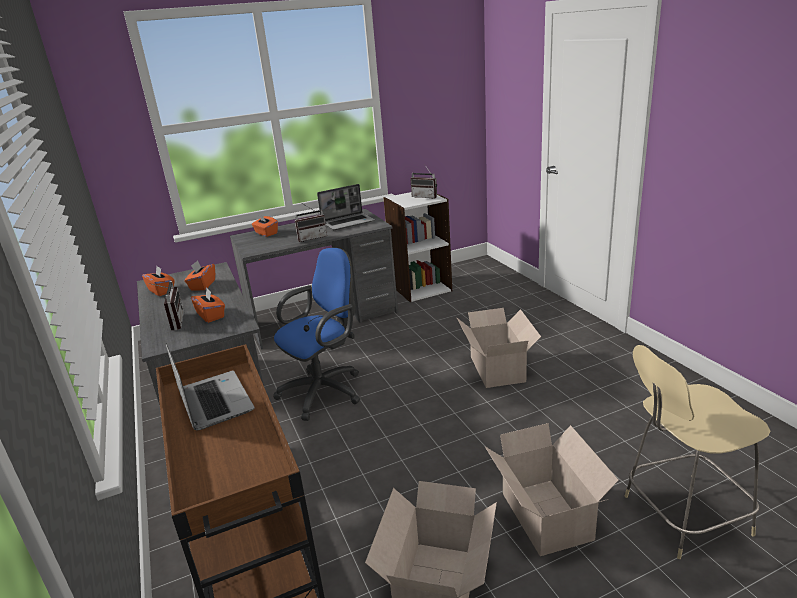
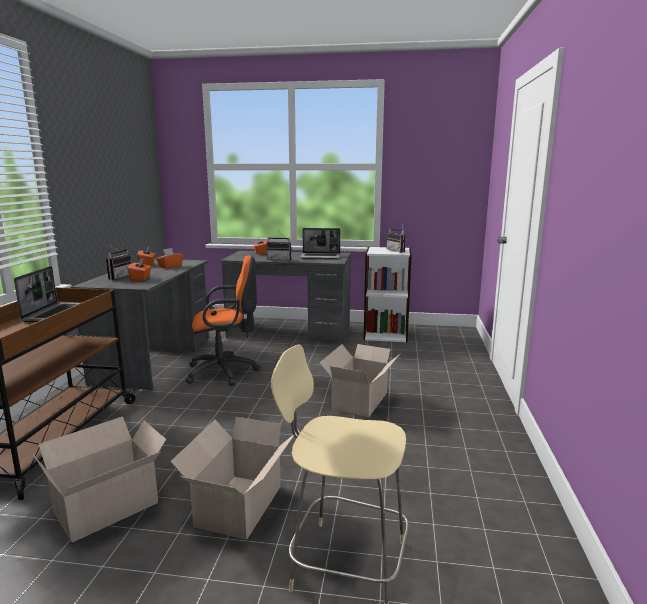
camera: 30 degrees right, 10 degrees down
(326, 391) = (225, 372): blue office chair -> orange office chair

